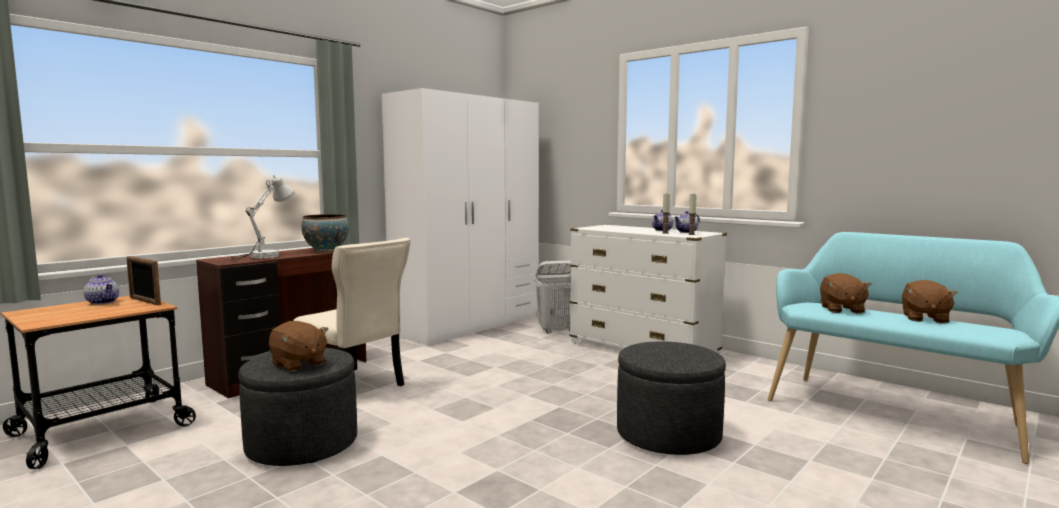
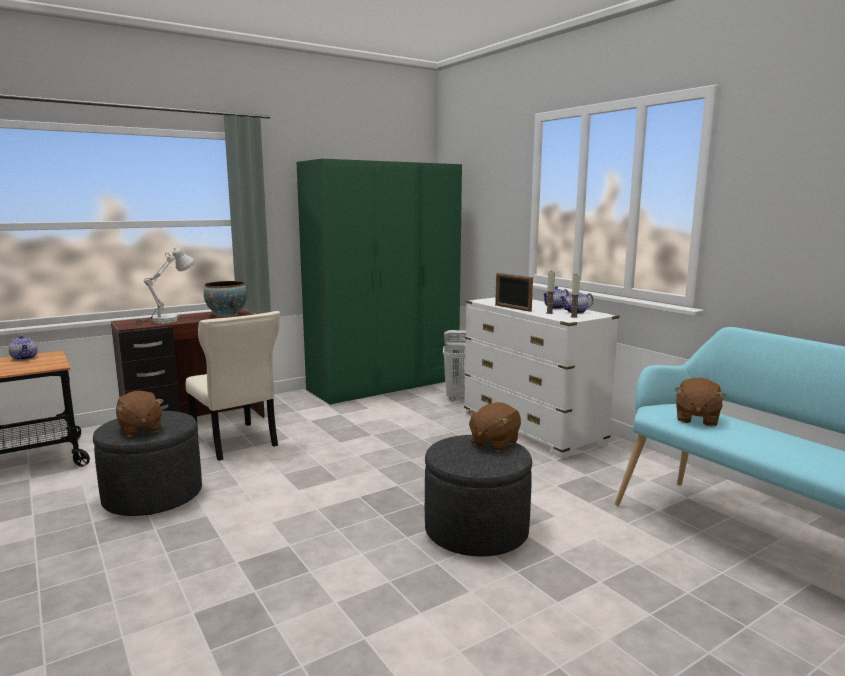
camera: 15 degrees right, 5 degrees up
(144, 301) = (54, 359): picture frame -> picture frame (512, 308)
(469, 324) = (385, 384): white wardrobe -> green wardrobe
(924, 318) = (783, 440): brown plush toy -> brown plush toy (494, 443)

